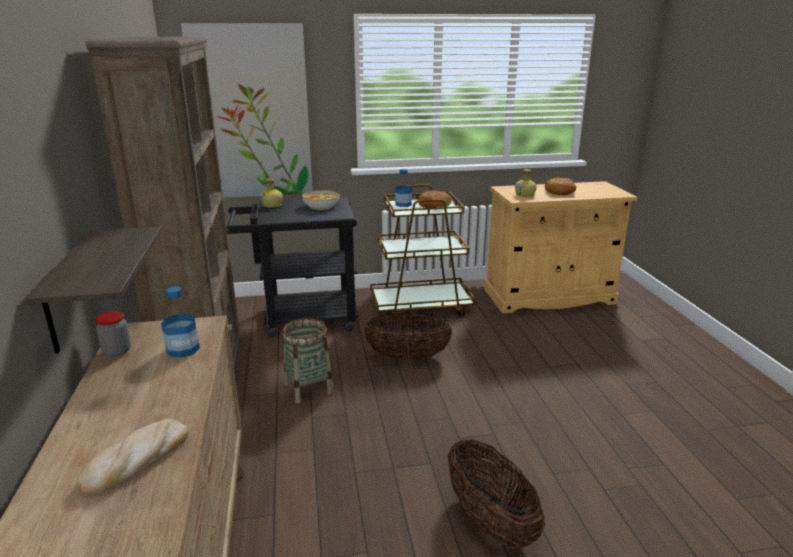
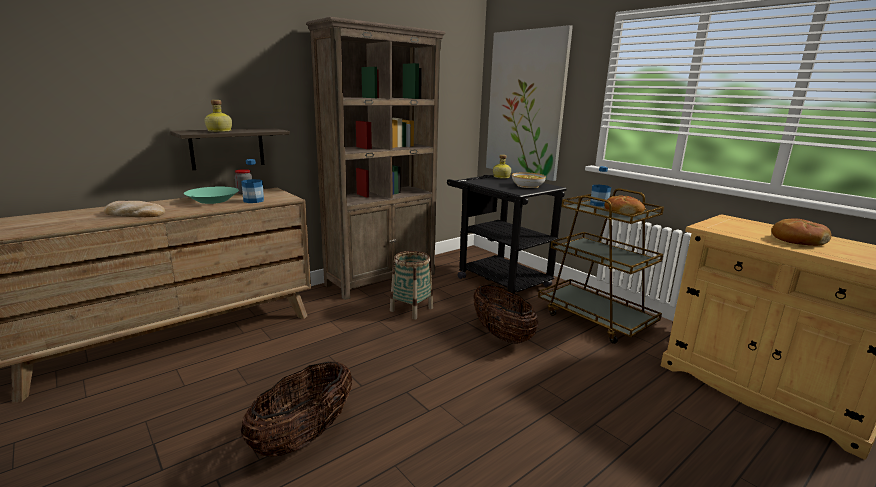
camera: 60 degrees right, 5 degrees down
(133, 381) = (213, 200): none -> turquoise bowl
(525, 195) = (733, 228): bottle -> bottle (219, 131)

